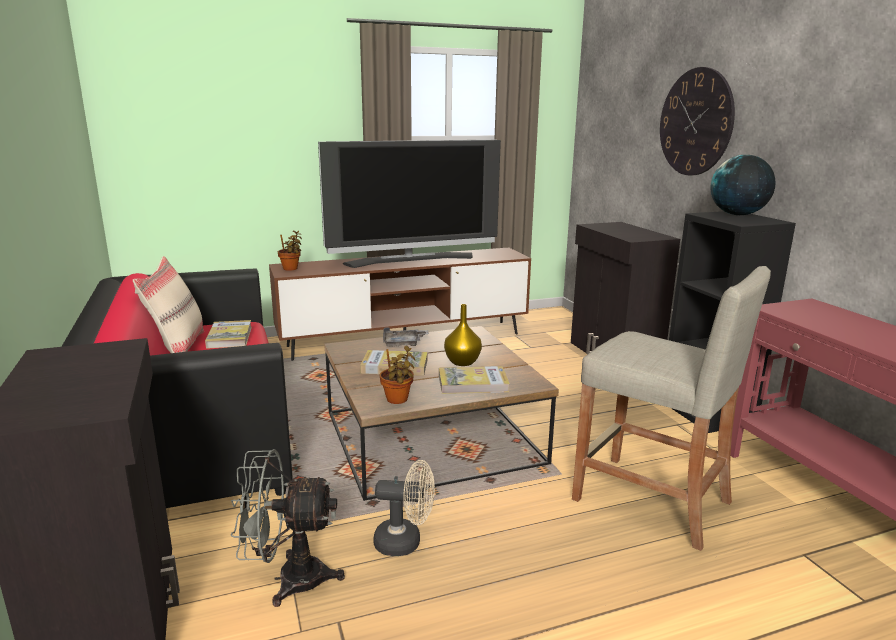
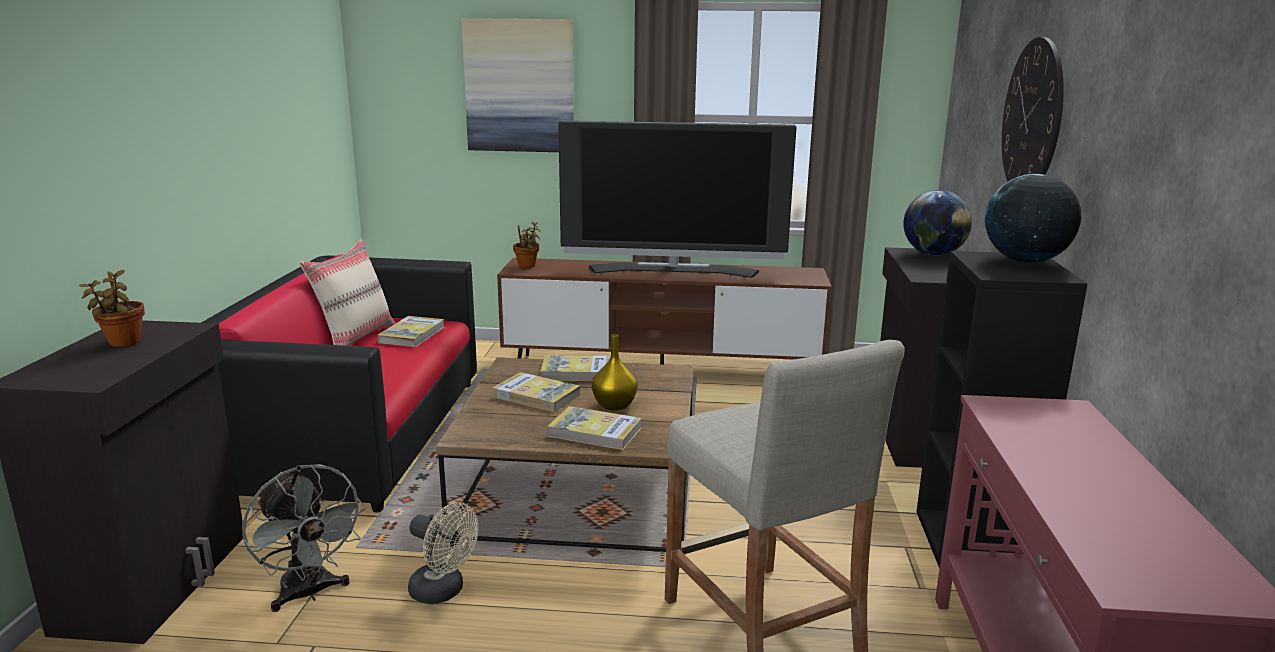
camera: 25 degrees right, 0 degrees up
(259, 115) = (519, 86): none -> picture
(288, 579) = (309, 593): grey fan -> grey fan turned 150 degrees counterclockwise
(398, 400) = (493, 434): potted plant -> potted plant (122, 343)
(403, 343) = (577, 372): grey tray -> book
(612, 225) = (933, 254): none -> globe

